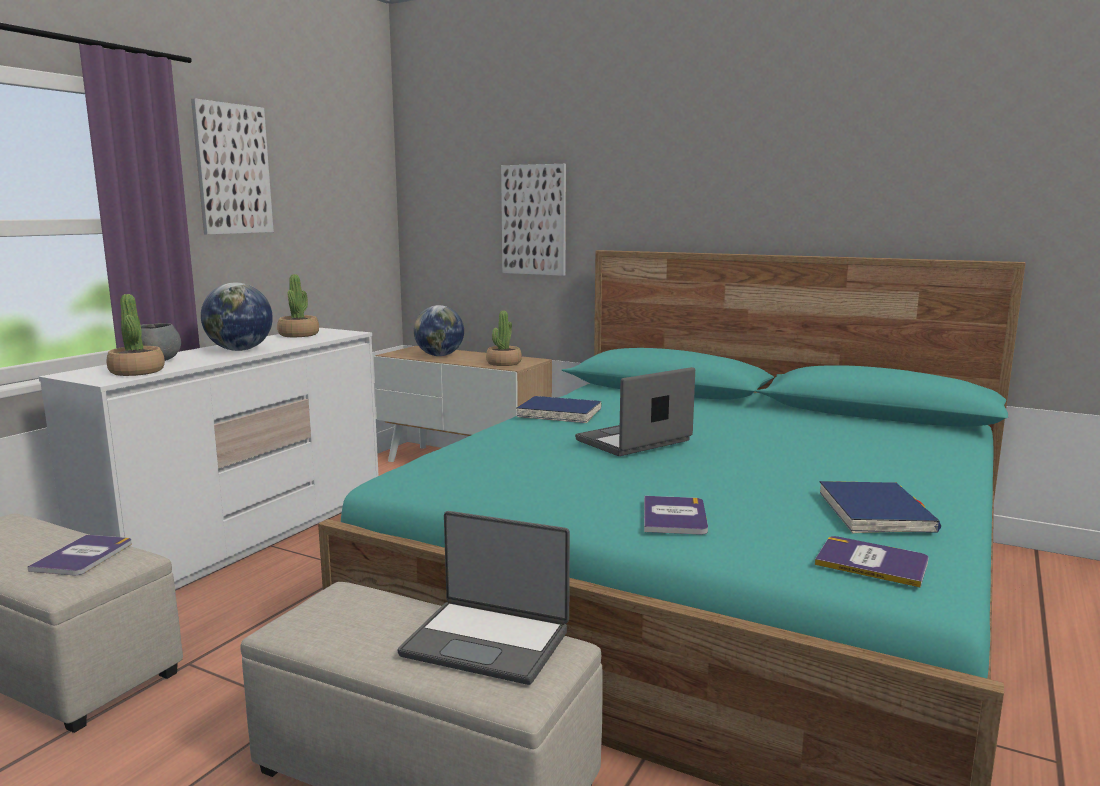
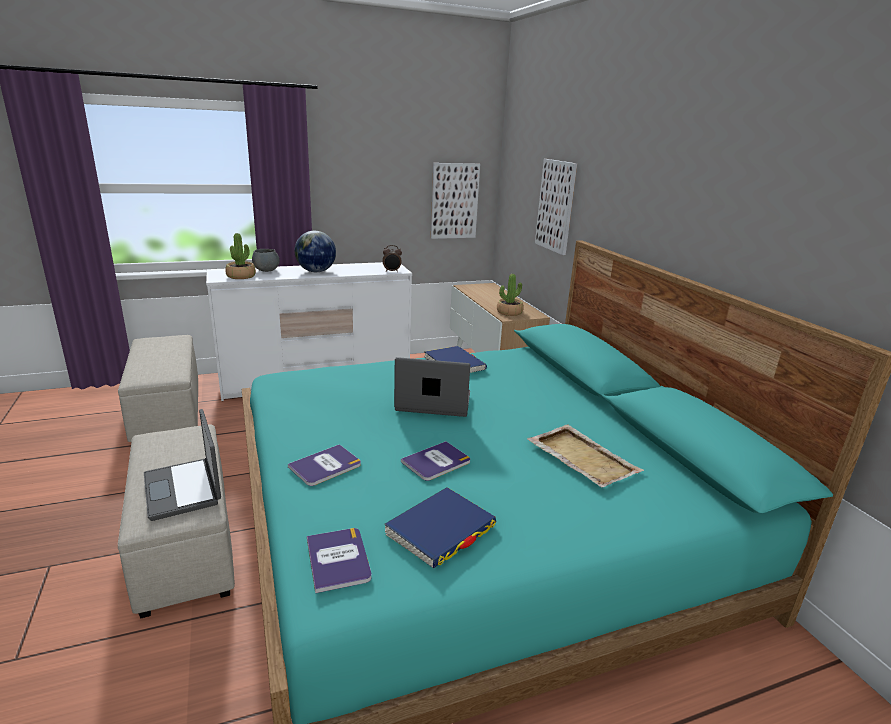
camera: 40 degrees right, 10 degrees up
(83, 556) = (163, 367): book -> book (436, 462)
(233, 169) = (353, 154): picture -> picture (454, 201)
(299, 335) = (372, 266): potted plant -> none
(343, 334) = (392, 271): none -> alarm clock
(439, 355) = (486, 295): globe -> none
(827, 438) = (581, 457): none -> beige tray

